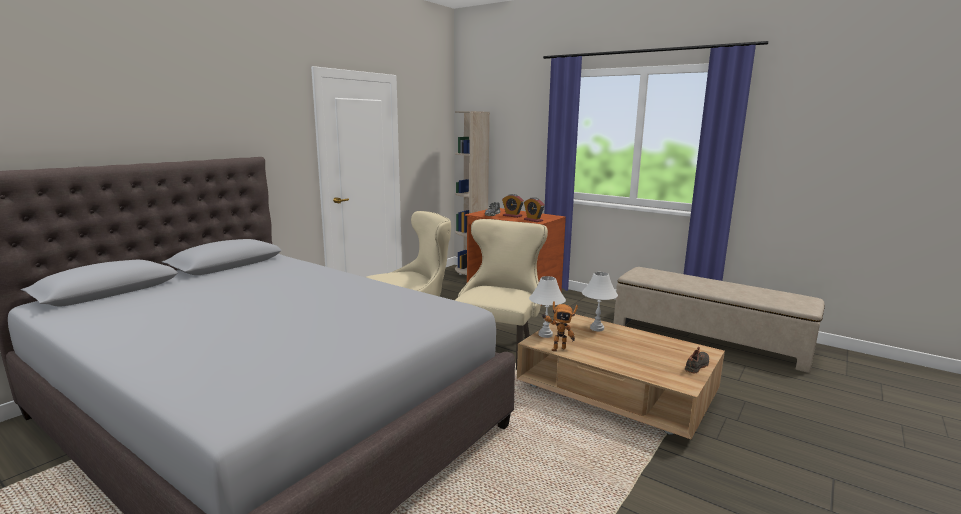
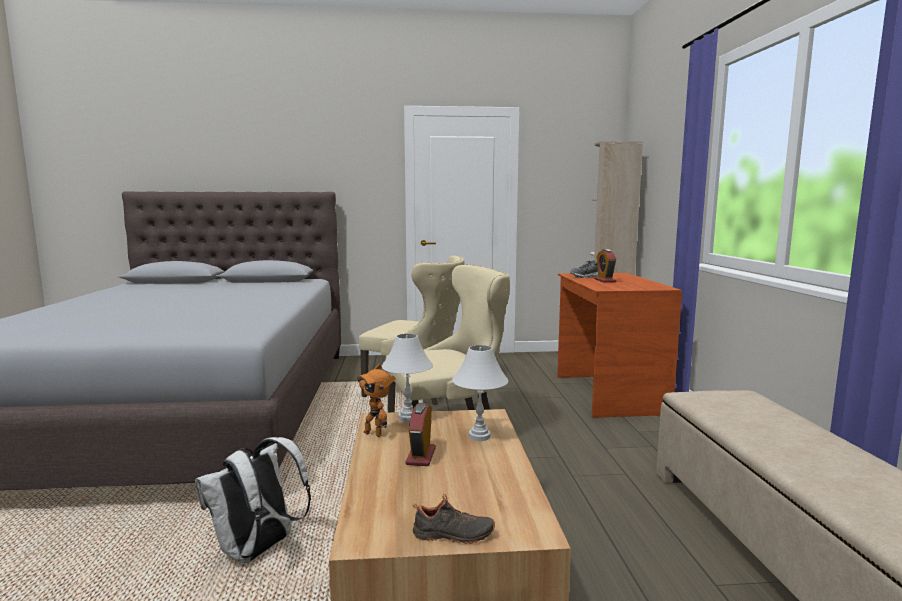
camera: 50 degrees right, 5 degrees down
(533, 220) = (610, 286): alarm clock -> alarm clock (421, 456)
(568, 447) = (258, 551): none -> white backpack

